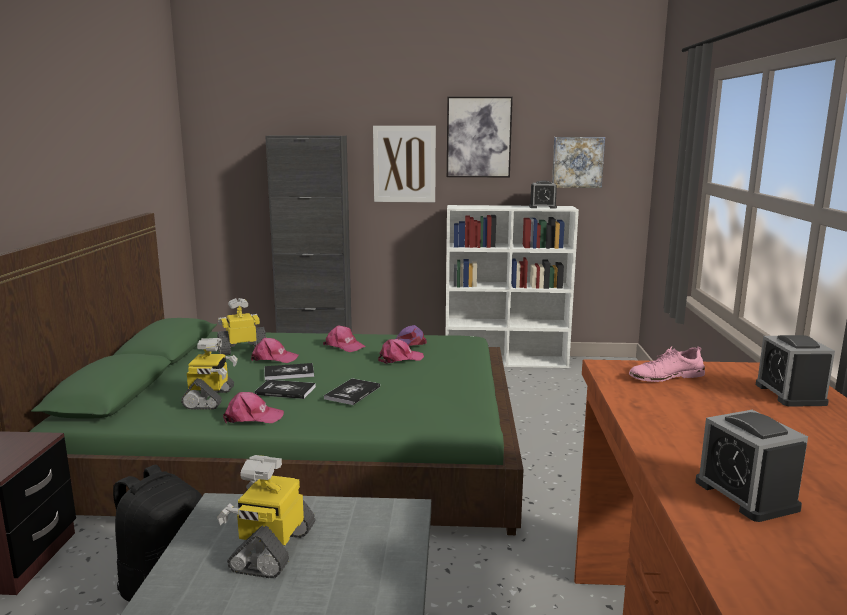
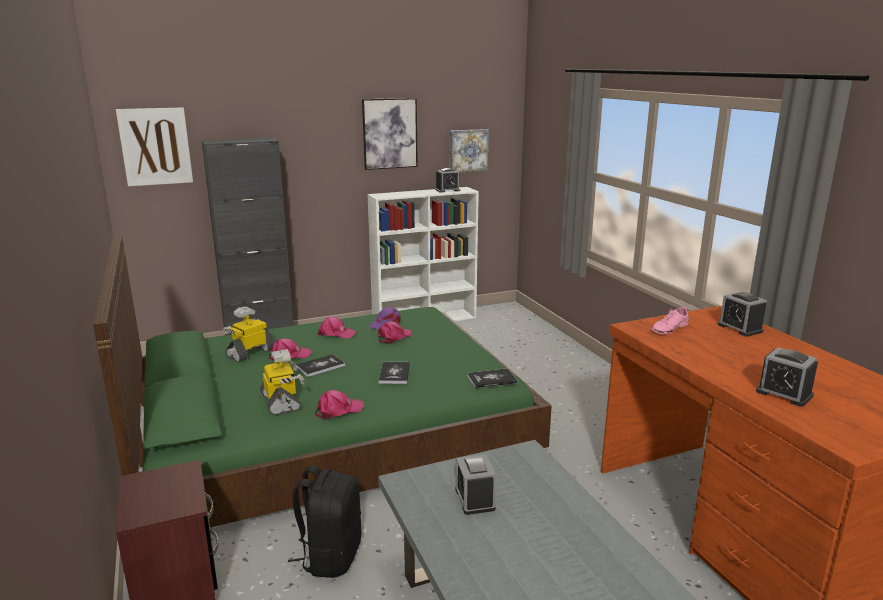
camera: 25 degrees left, 5 degrees up
(272, 549) = (474, 499): toy robot -> alarm clock
(285, 390) = (337, 382): book -> book (491, 379)
(404, 164) = (327, 160): picture -> picture (155, 146)

